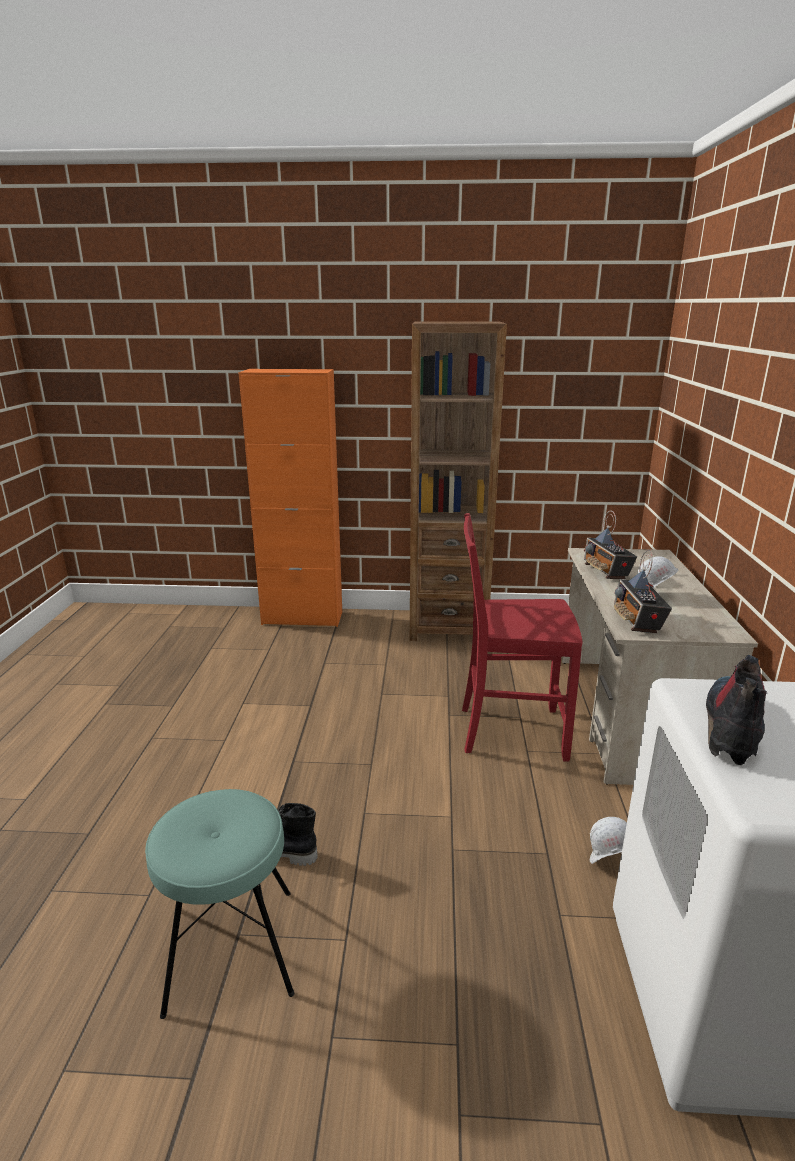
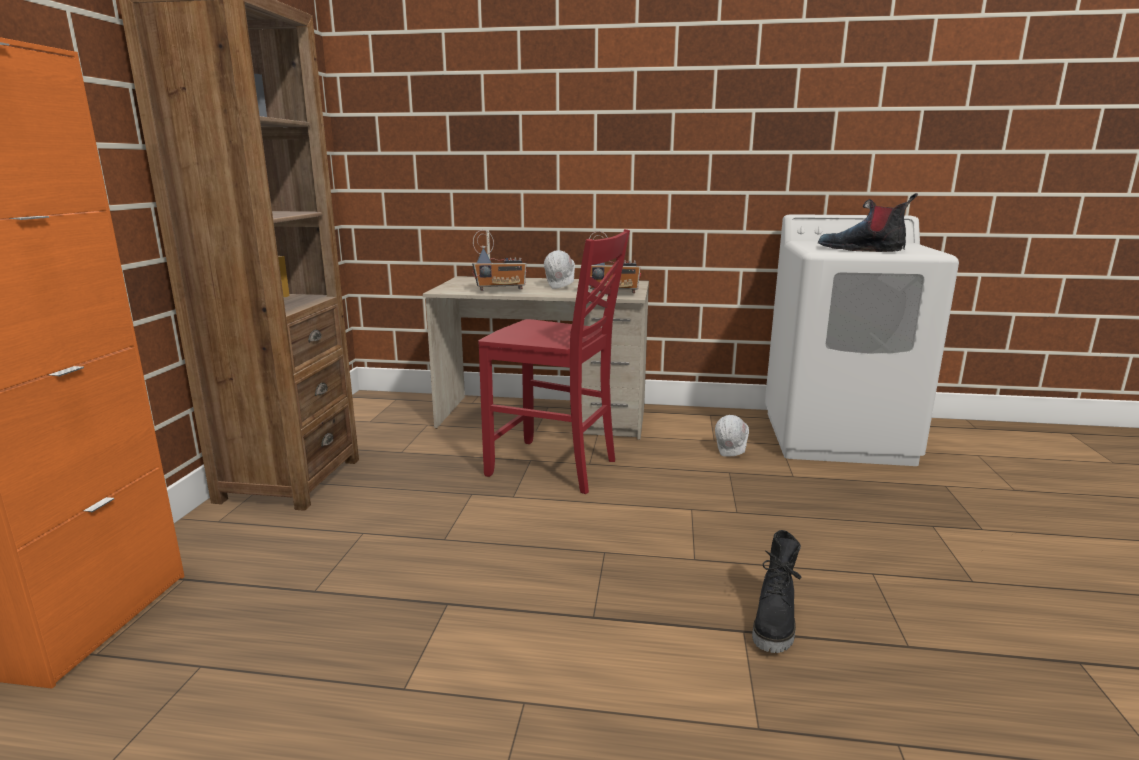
camera: 85 degrees left, 5 degrees down
(231, 949) = (930, 650): turquoise stool -> none
(509, 731) = (555, 468): red chair -> red chair turned 75 degrees counterclockwise

